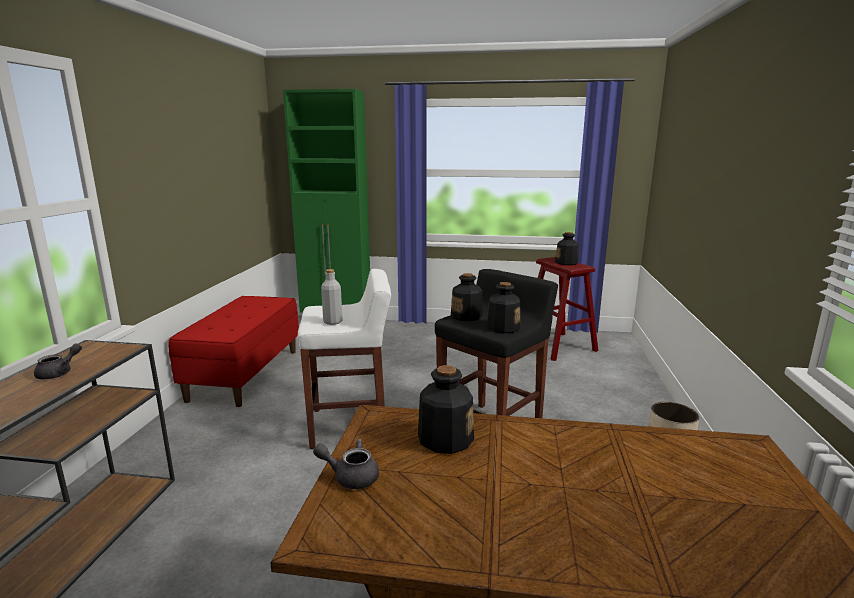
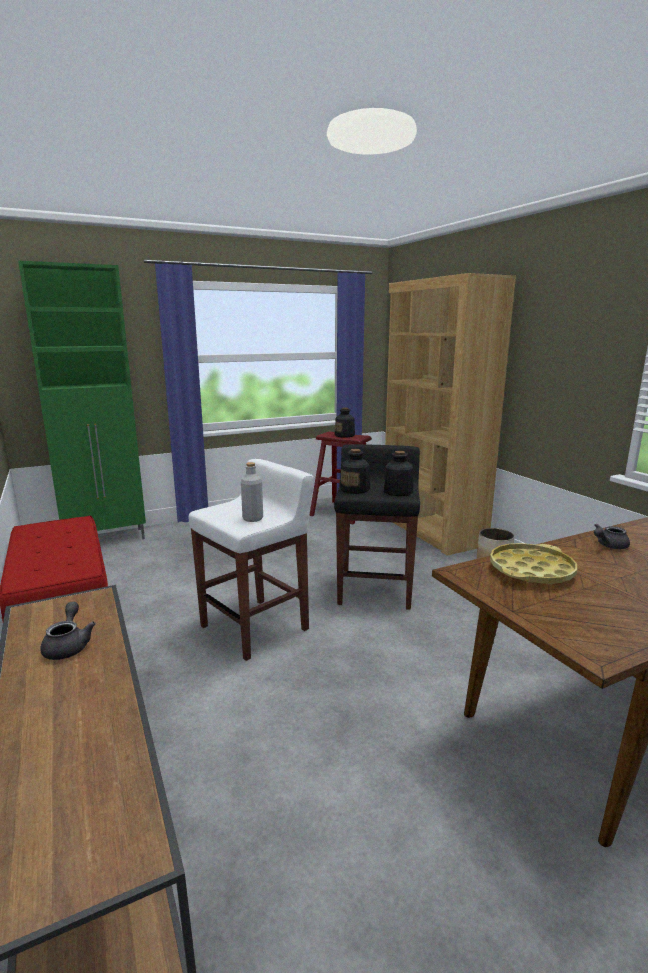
camera: 35 degrees left, 0 degrees up
(350, 476) = (533, 614): grey teapot -> grey teapot (608, 546)
(445, 438) = (531, 570): bottle -> yellow tray
(634, 389) = (431, 530): none -> brown bookcase

